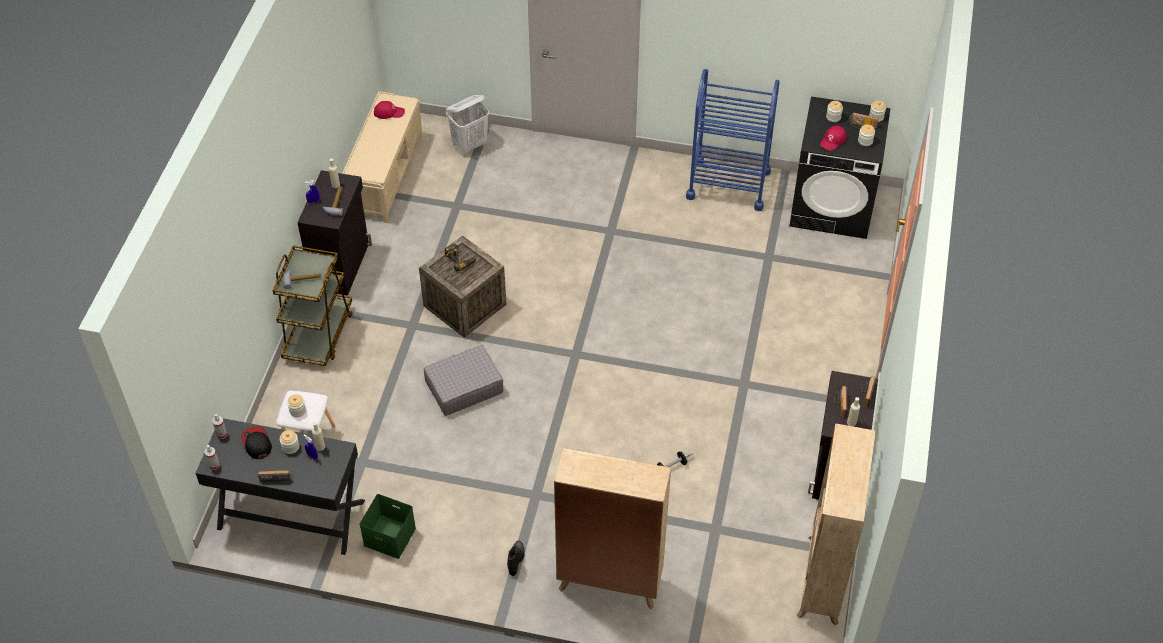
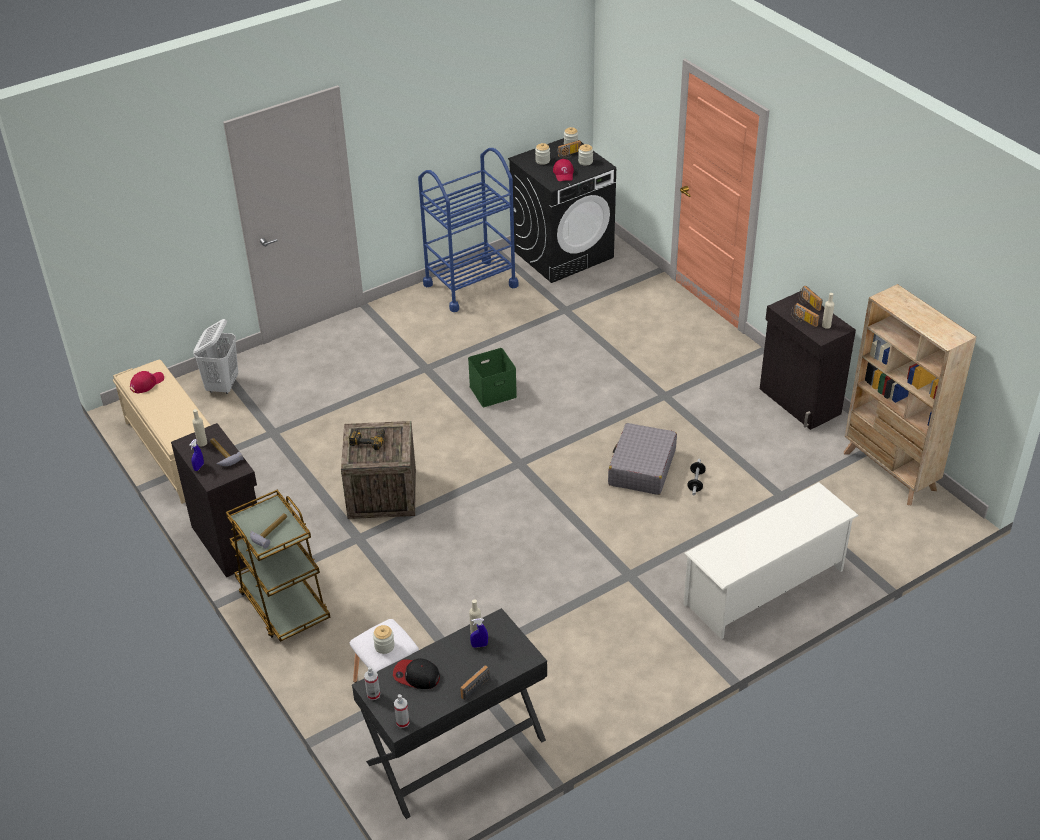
camera: 45 degrees left, 10 degrees down
(290, 447) = (450, 654): jar -> none
(388, 537) = (561, 697): green storage box -> green storage box (492, 392)
(463, 387) = (465, 548): grey suitcase -> grey suitcase (641, 468)
(516, 560) = (680, 629): black boot -> none
(609, 582) = (764, 587): beige bookcase -> white shoe rack

